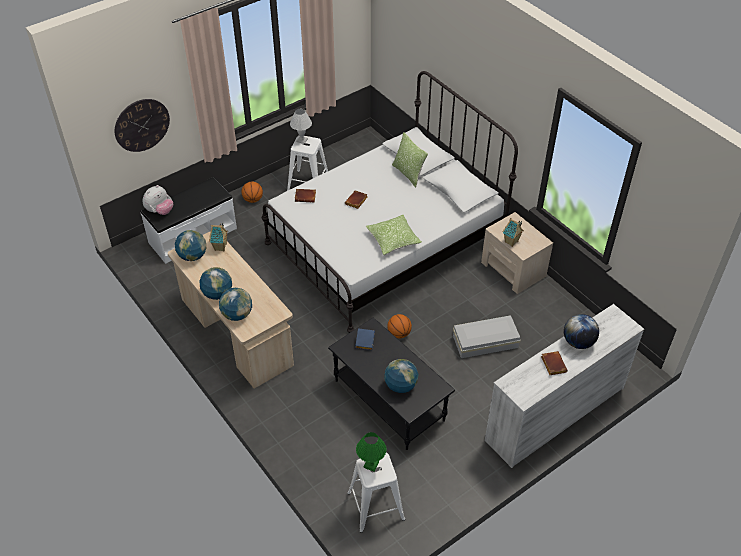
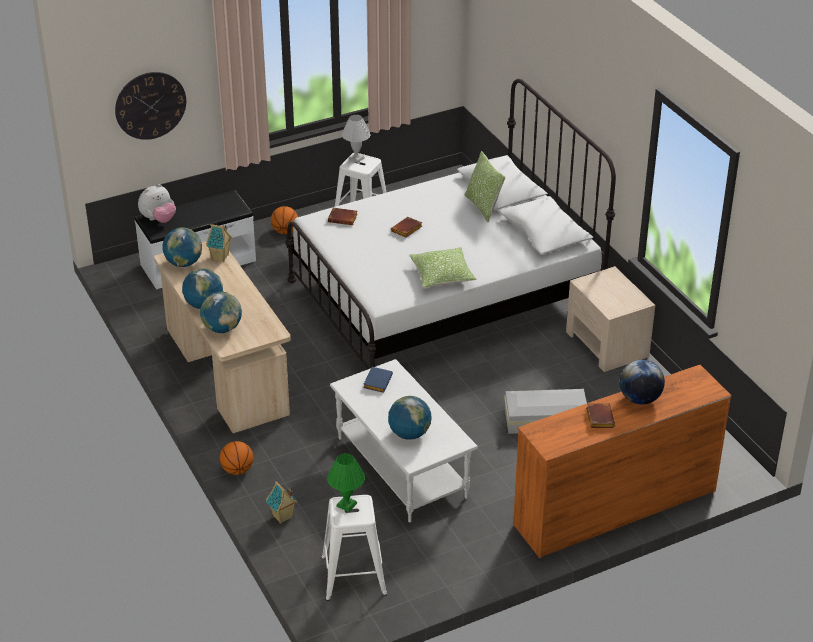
camera: 10 degrees right, 10 degrees down
(390, 400) = (403, 467): black coffee table -> white coffee table
(399, 333) = (434, 397): basketball -> basketball (237, 470)
(511, 242) = (599, 298): toy house -> toy house (282, 517)
(554, 413) = (614, 507): white dresser -> orange dresser

